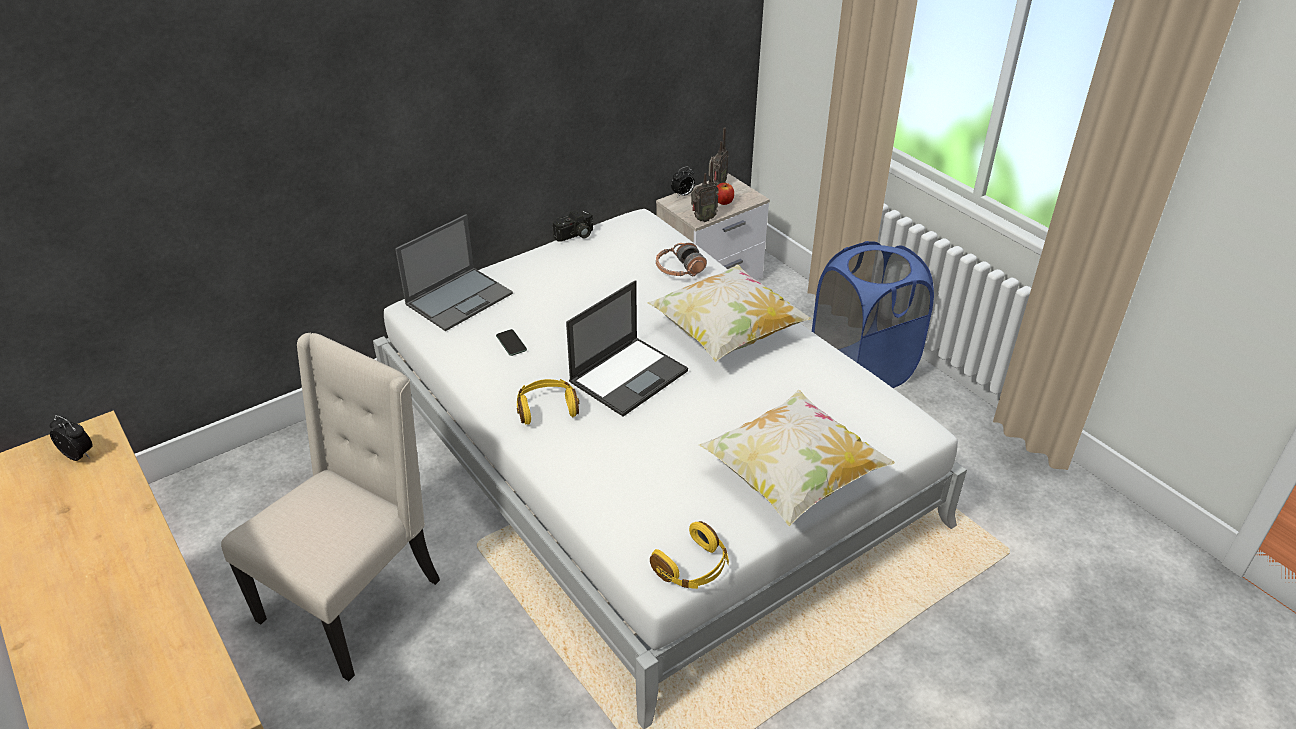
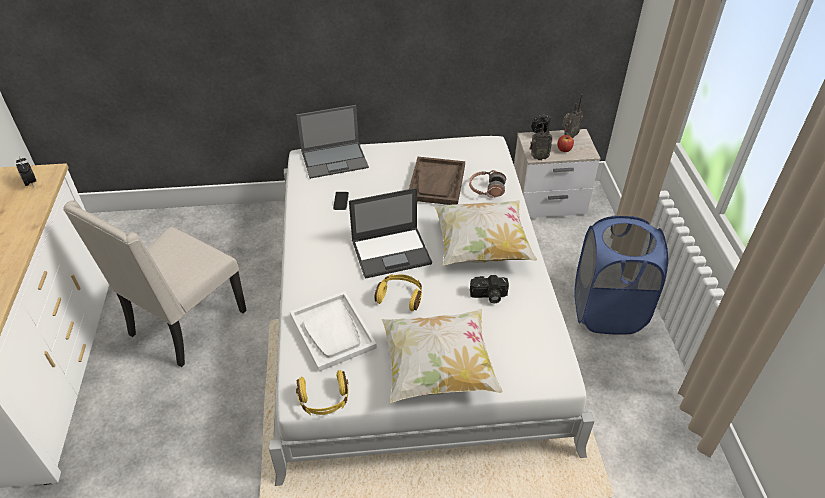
camera: 30 degrees right, 5 degrees up
(355, 599) = (185, 324): beige chair -> beige chair turned 150 degrees clockwise
(547, 408) = (325, 253): yellow headphones -> yellow headphones (400, 296)
(575, 235) = (438, 141): camera -> camera (488, 296)
(616, 281) = (437, 183): none -> brown tray
(636, 490) = (333, 332): none -> white tray

